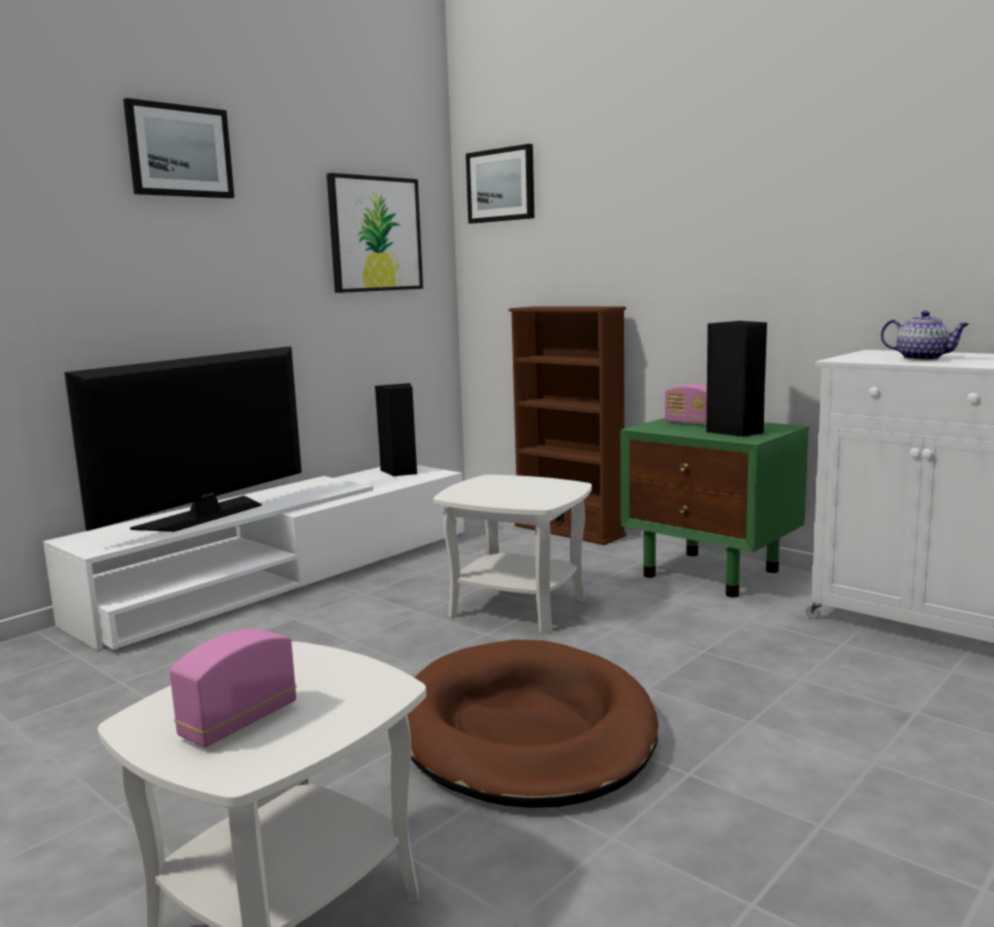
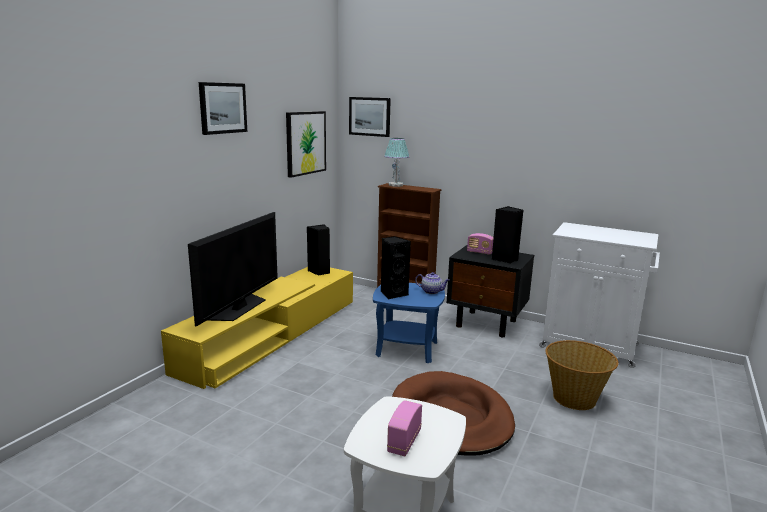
camera: 15 degrees left, 5 degrees up
(286, 575) = (273, 334): white tv stand -> yellow tv stand
(480, 491) = (393, 294): none -> black speaker
(518, 607) = (407, 348): white side table -> blue side table
(543, 306) = (396, 185): none -> table lamp
(713, 573) = (487, 323): green nightstand -> black nightstand
(839, 716) = (574, 398): none -> basket
(923, 358) = (597, 234): teapot -> teapot (432, 291)

